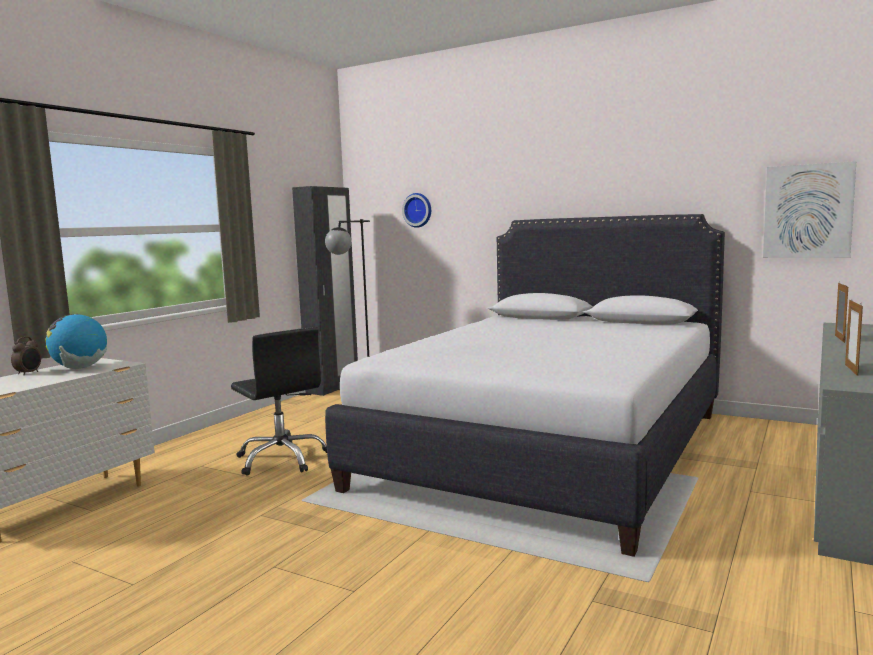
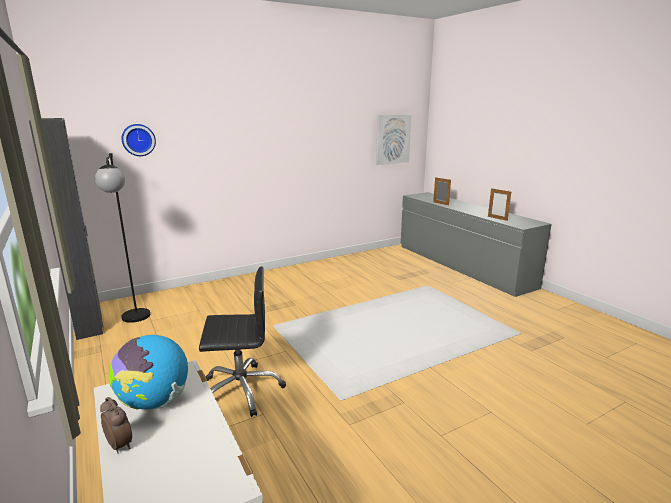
camera: 60 degrees left, 10 degrees up
(548, 449) = (351, 299): white bed -> none

